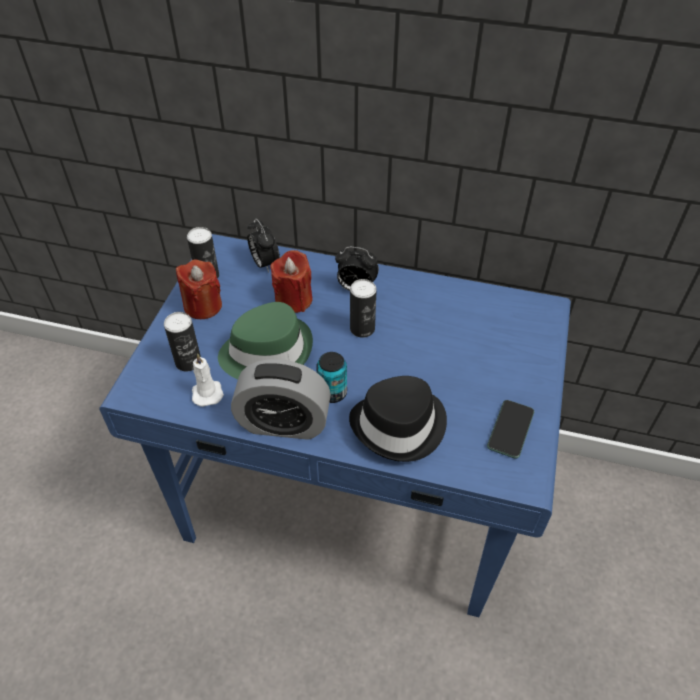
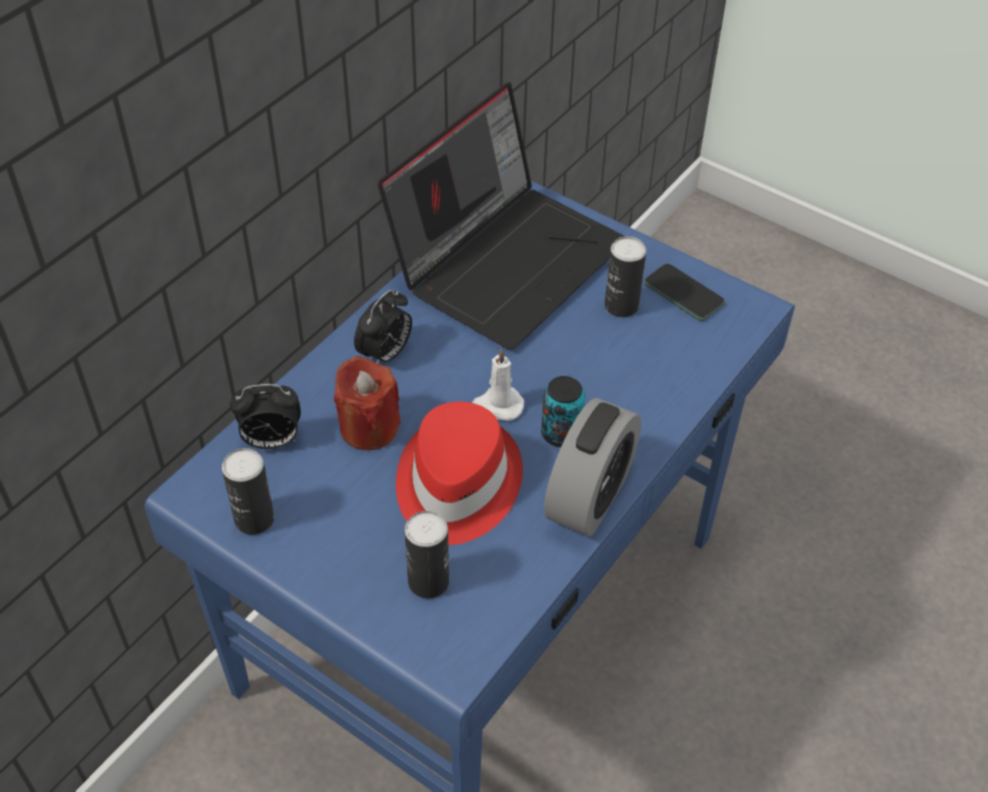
camera: 70 degrees left, 0 degrees up
(203, 306) = (319, 539): red candle -> none
(207, 392) = (498, 570): white candle -> white candle (497, 406)
(267, 352) = (456, 484): green hat -> red hat
(362, 329) = (464, 371): can -> can (621, 306)
(400, 426) = (640, 385): black hat -> none
(477, 320) = (507, 259): none -> laptop

